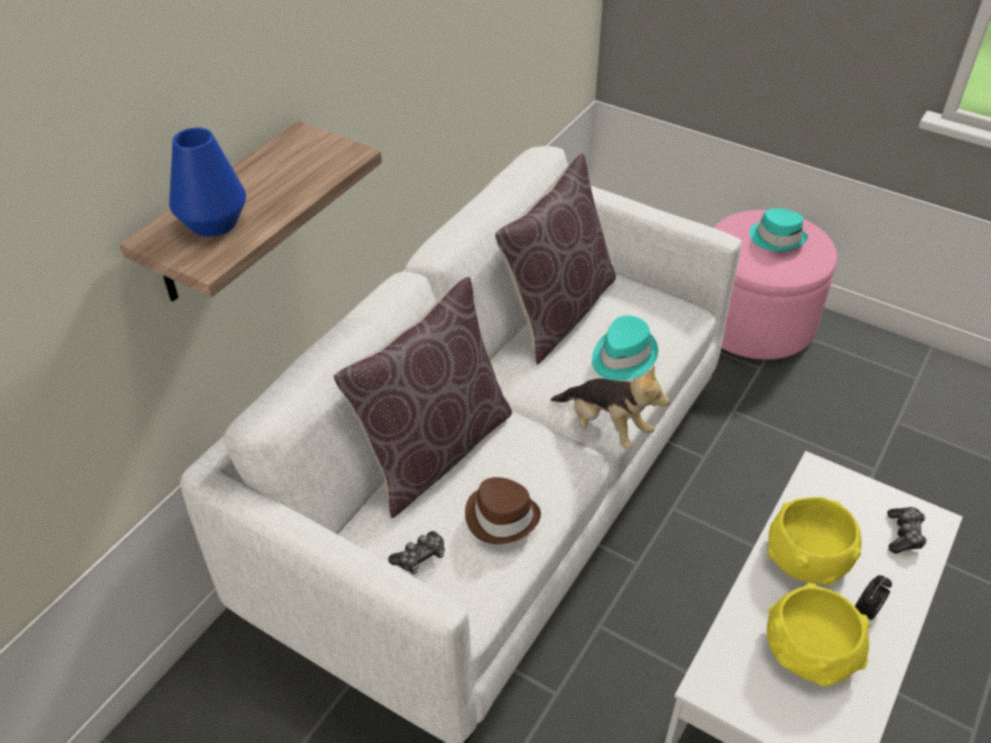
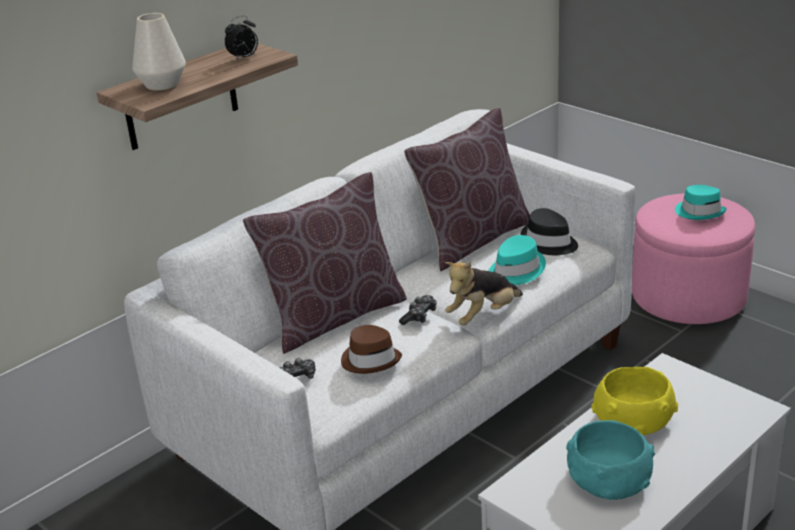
camera: 15 degrees right, 15 degrees down
(213, 222) = (162, 84): blue vase -> white vase
(606, 427) = (483, 315): plush toy -> plush toy turned 90 degrees clockwise
(646, 310) = (548, 243): none -> black hat
(811, 649) = (609, 479): yellow bowl -> turquoise bowl
(866, 611) = (670, 460): alarm clock -> alarm clock (244, 58)
(904, 535) = (728, 414): game controller -> game controller (419, 316)

